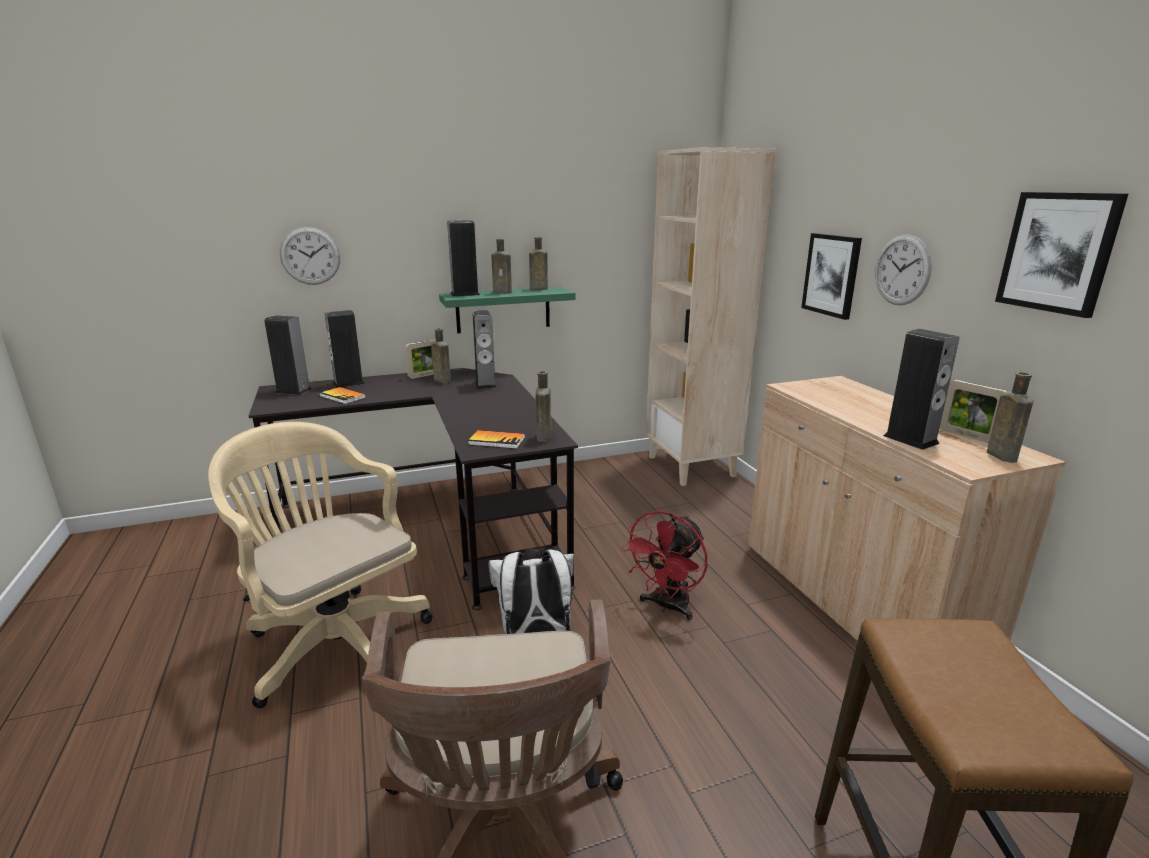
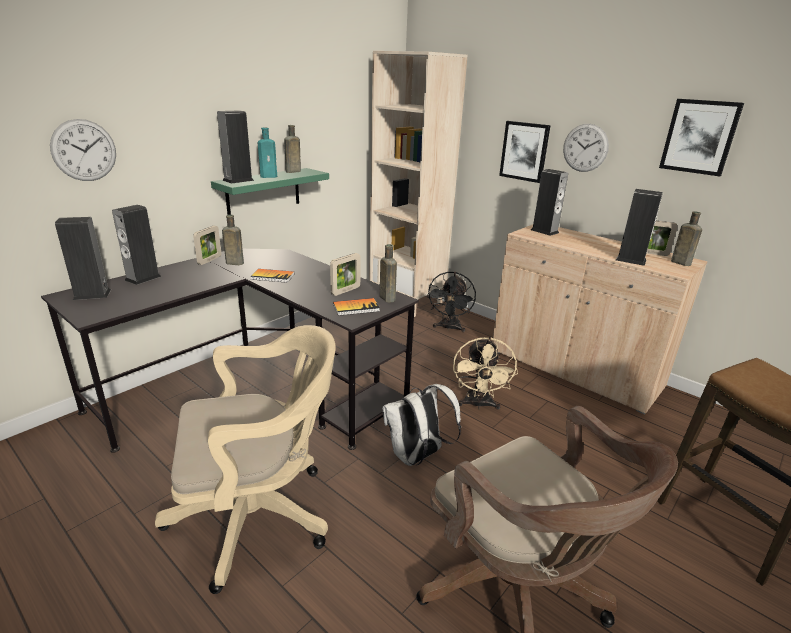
camera: 30 degrees left, 5 degrees up
(333, 642) = (260, 515): beige office chair -> beige office chair turned 150 degrees clockwise
(342, 397) = (157, 292): book -> book (273, 277)
(485, 384) = (277, 261): speaker -> speaker (544, 231)
(503, 292) = (270, 176): brown bottle -> turquoise bottle
(510, 423) = (345, 291): none -> picture frame
(667, 606) = (478, 405): red fan -> beige fan
(717, 508) = (449, 328): none -> black fan

